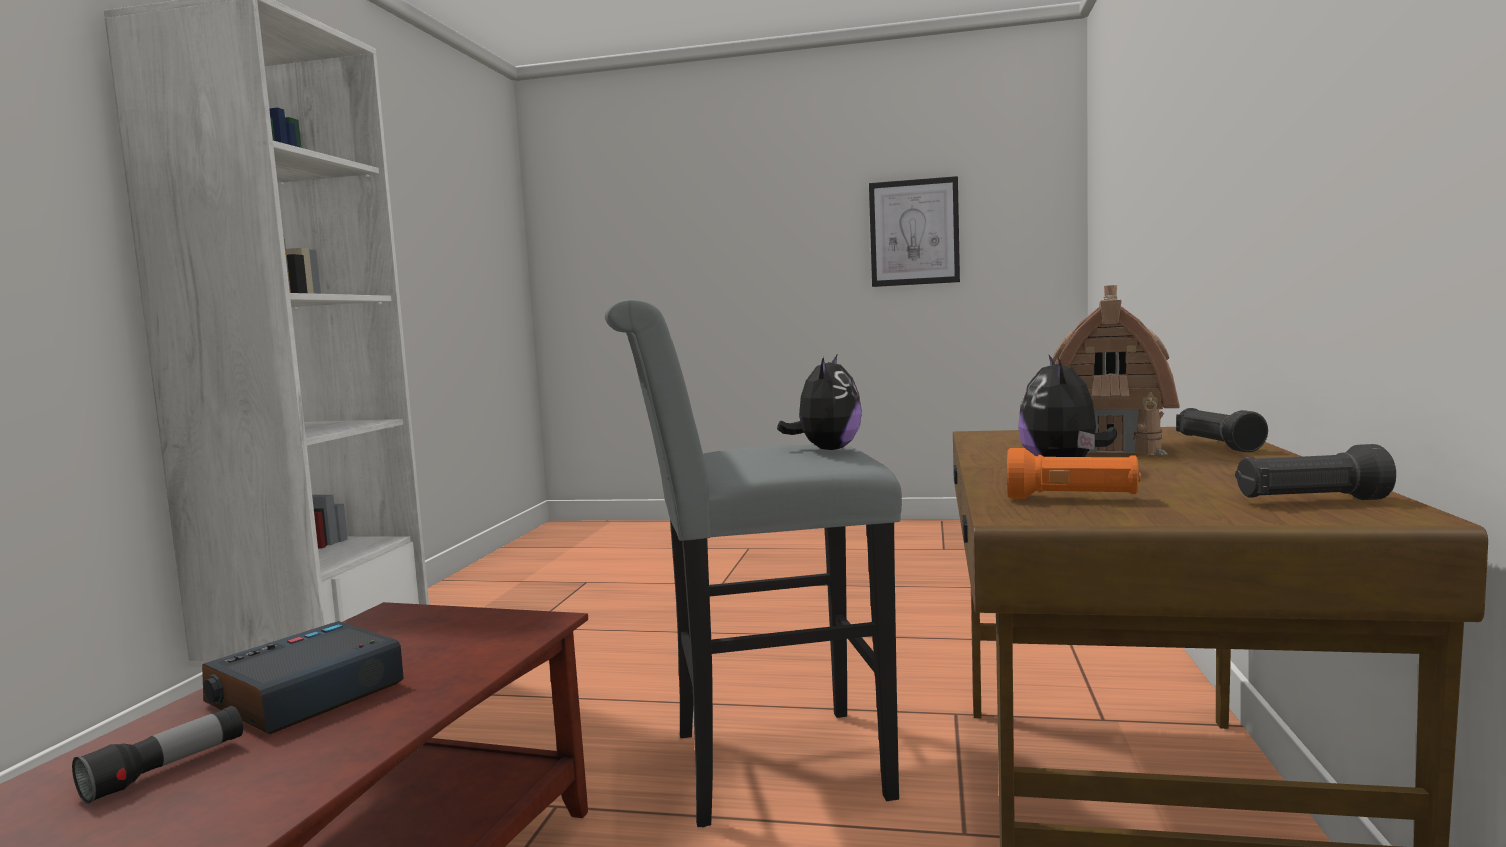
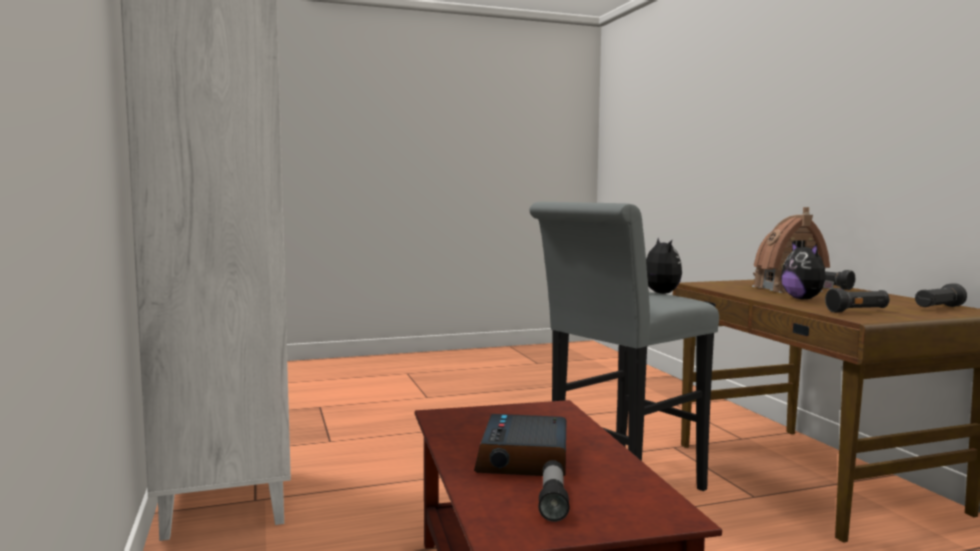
camera: 30 degrees left, 0 degrees up
(914, 232) = (498, 150): picture -> none
(1072, 499) = (857, 311): orange flashlight -> black flashlight

